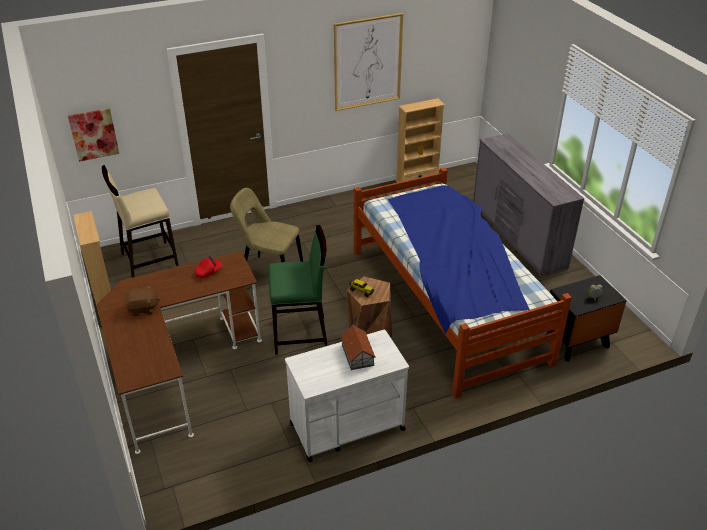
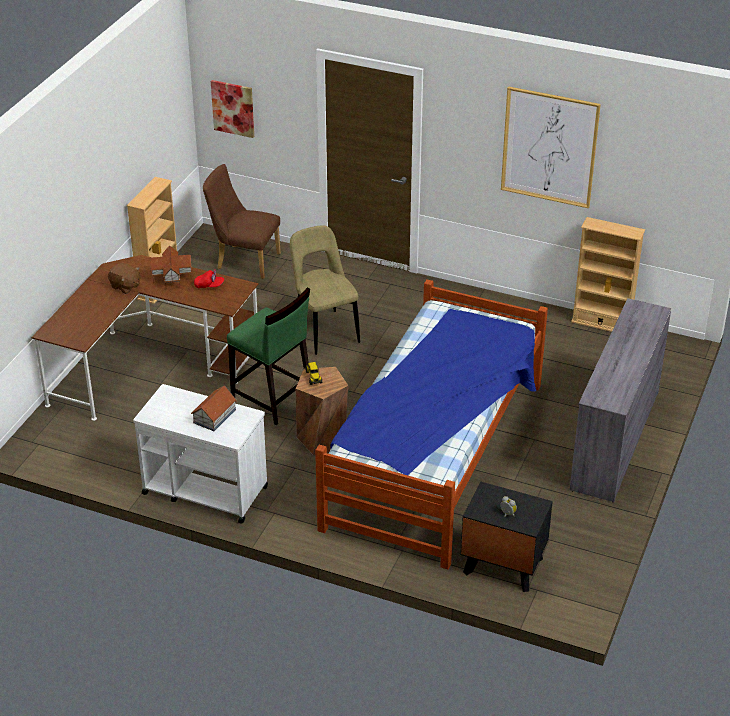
camera: 45 degrees right, 0 degrees up
(148, 259) = (243, 261): beige stool -> brown chair
(170, 282) = (171, 277): none -> toy house

